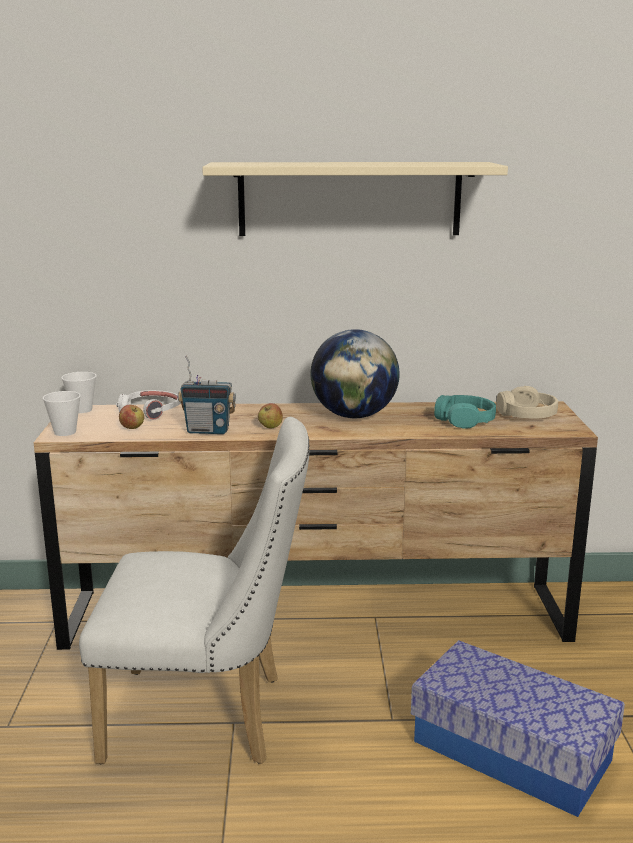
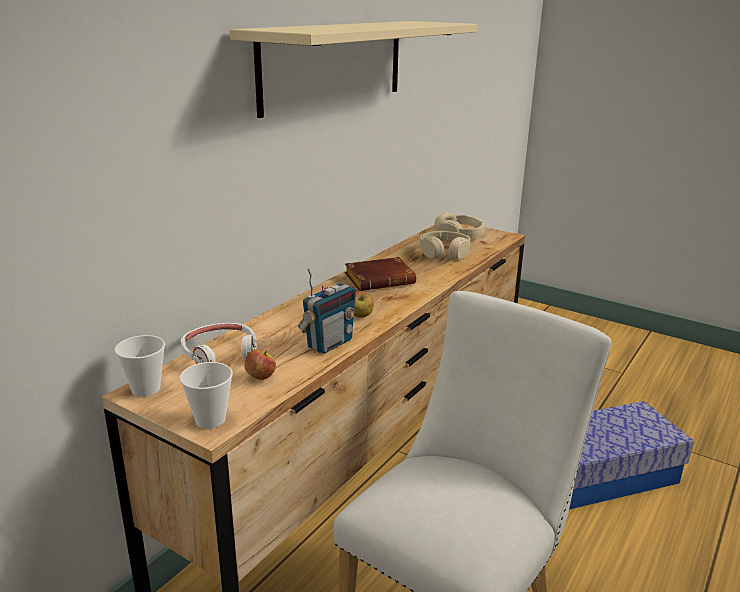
camera: 55 degrees left, 5 degrees up
(354, 416) = (380, 279): globe -> brown book
(464, 420) = (444, 253): turquoise headphones -> beige headphones

